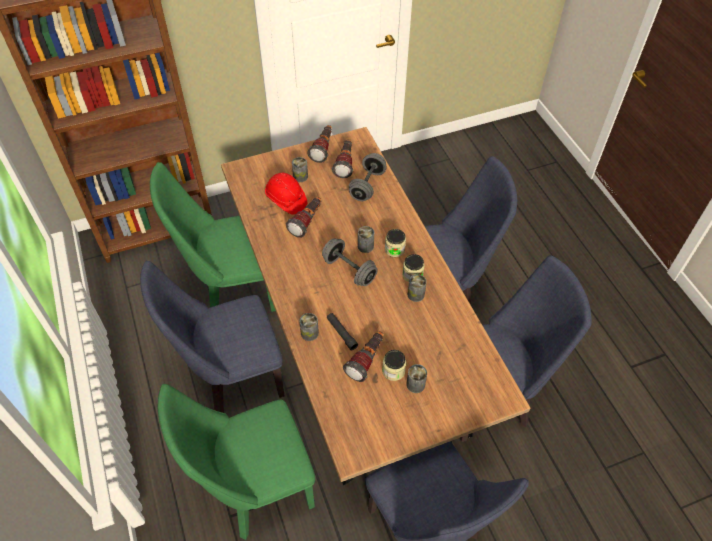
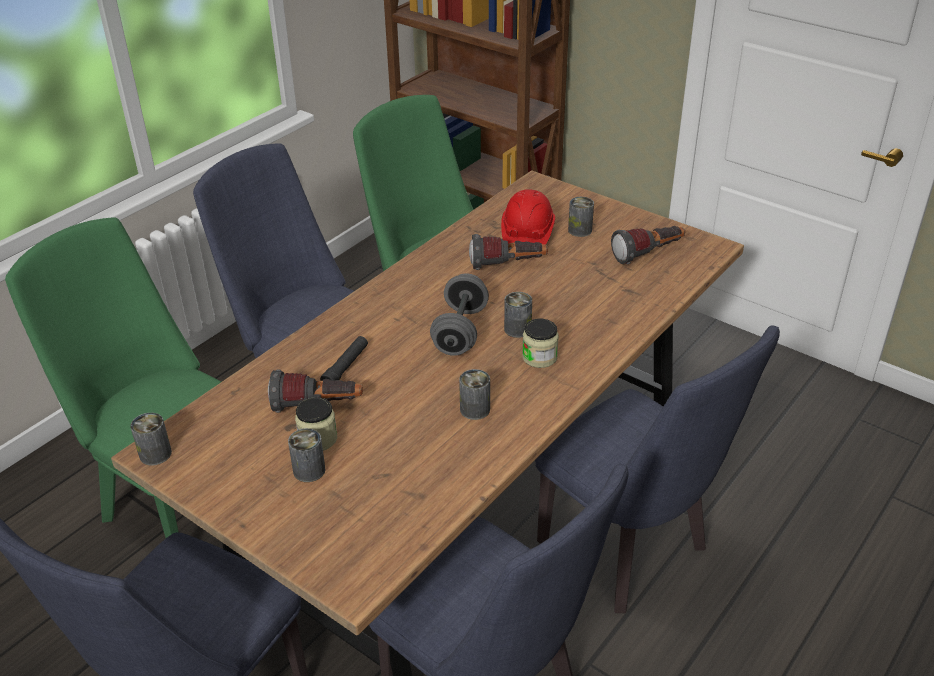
camera: 60 degrees right, 15 degrees down
(309, 333) = (324, 340): can -> can (155, 454)
(323, 149) = (652, 227): flashlight -> none
(367, 185) = (631, 288): grey dumbbell -> none
(412, 275) = (509, 392): jar -> none

